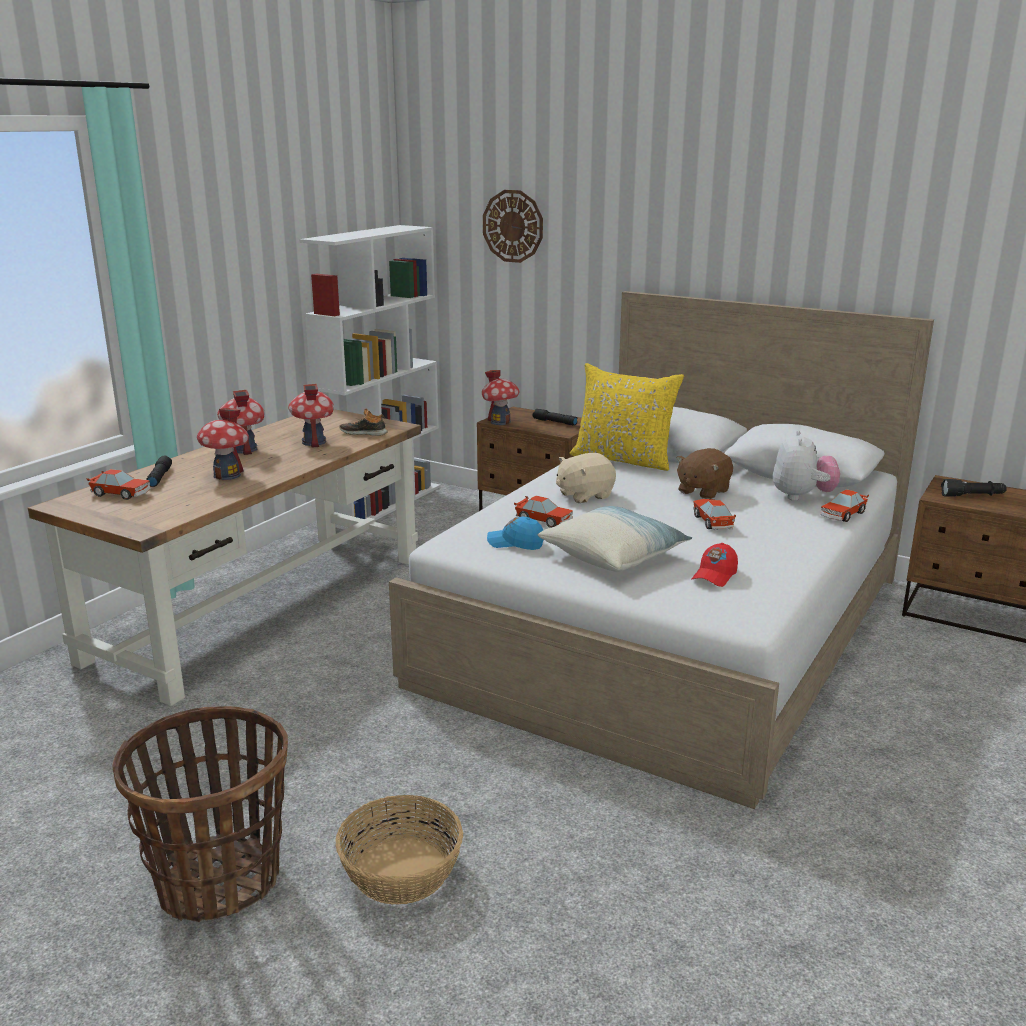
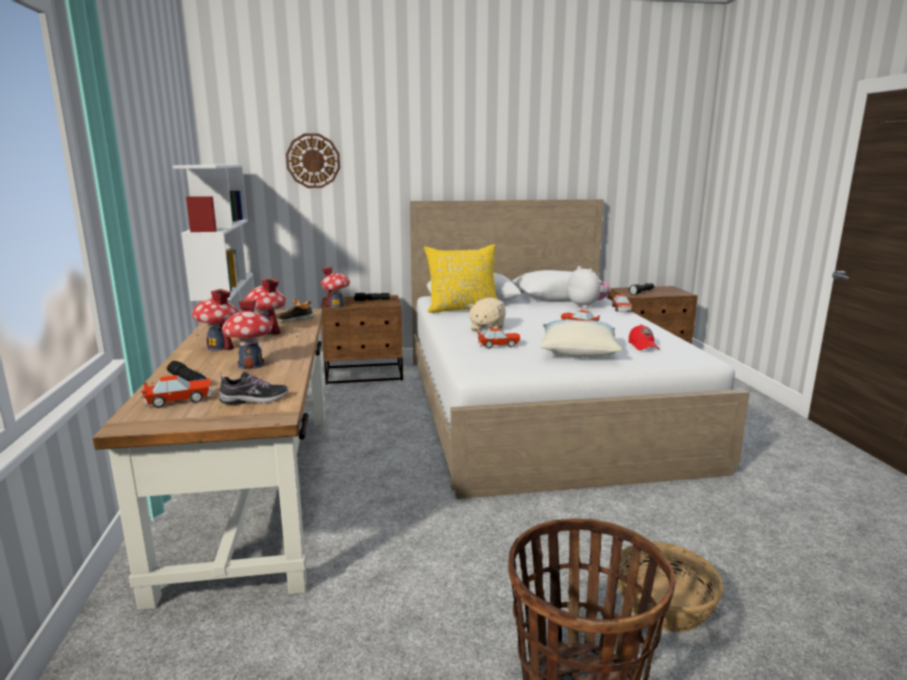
camera: 40 degrees left, 5 degrees down
(160, 510) = (254, 399): none -> shoe
(515, 543) = (514, 359): blue cap -> none
(702, 491) = (539, 313): brown plush toy -> none

